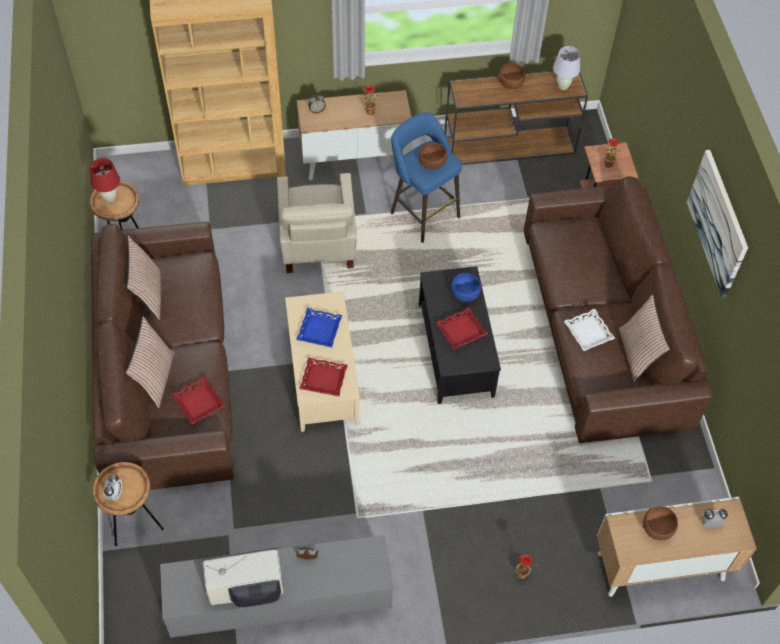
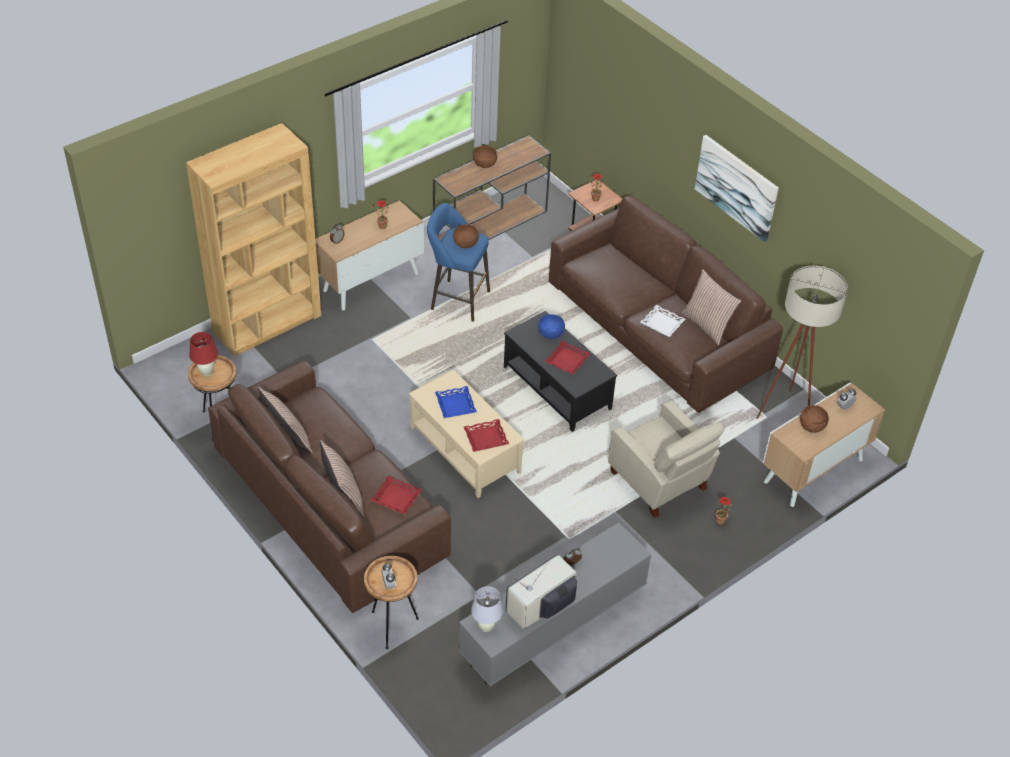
camera: 30 degrees left, 10 degrees down
(317, 245) = (387, 357): beige armchair -> beige armchair (660, 482)
(562, 86) = (526, 152): white table lamp -> white table lamp (486, 627)
(678, 482) = (786, 409): none -> beige floor lamp

